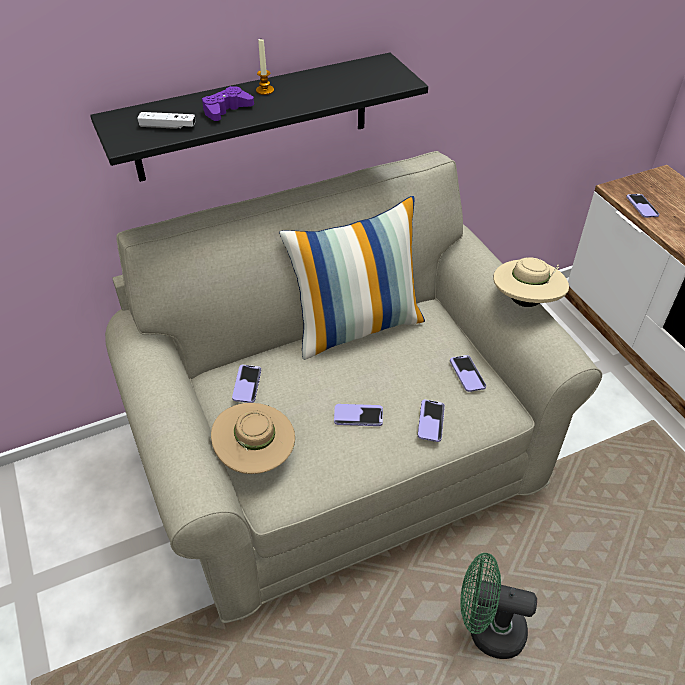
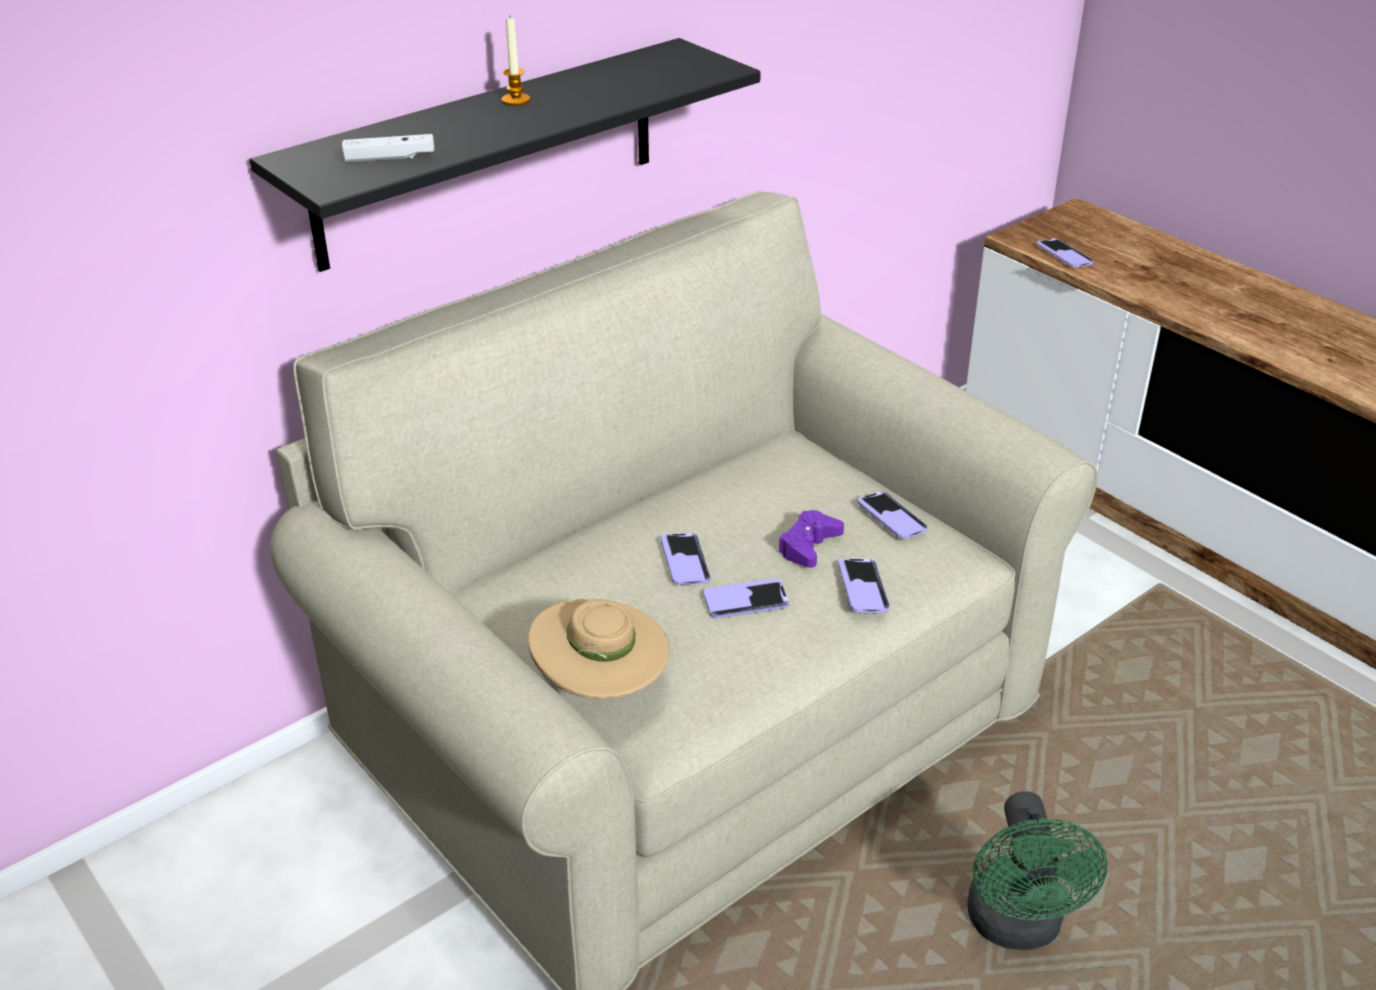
camera: 15 degrees left, 10 degrees down
(226, 110) = (471, 129): purple game controller -> purple game controller (808, 546)
(247, 384) = (543, 591): phone -> phone (685, 561)
(357, 326) = (689, 481): pillow -> none
(487, 629) = (1018, 927): green fan -> green fan turned 90 degrees counterclockwise
(525, 301) = (952, 392): beige hat -> none

